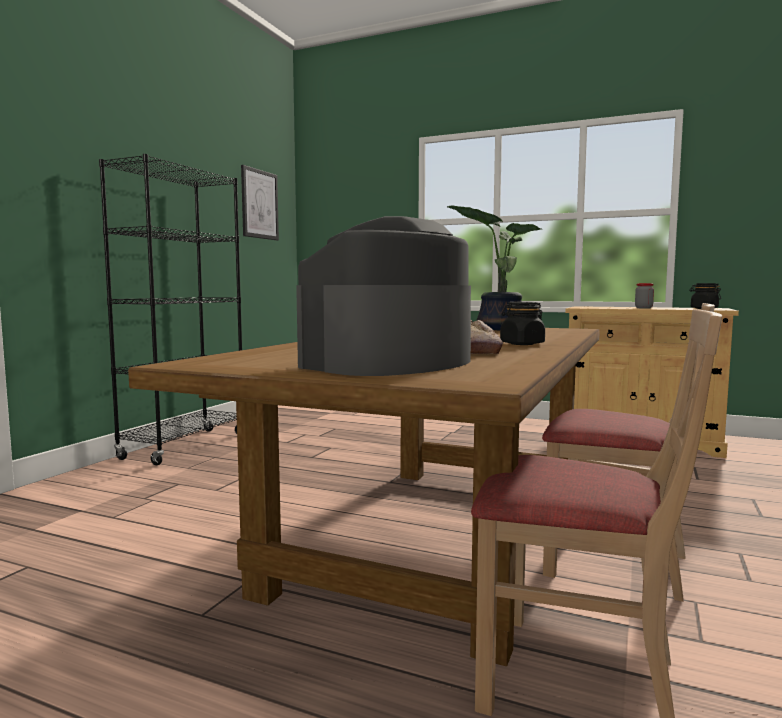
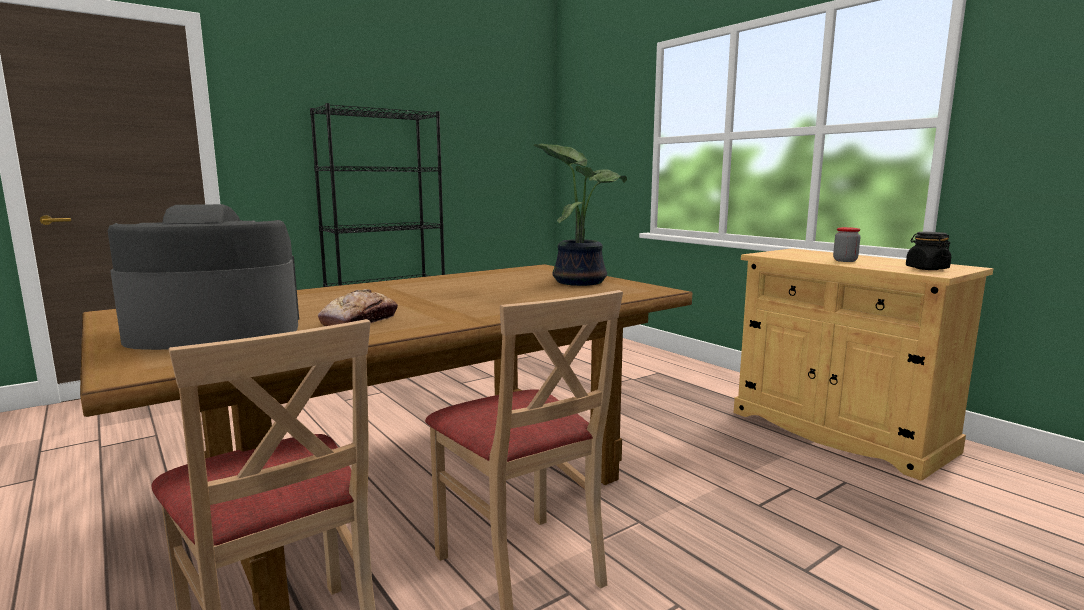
camera: 30 degrees right, 5 degrees up
(259, 204) = (503, 127): picture -> none
(522, 344) = (456, 314): black jar -> none

